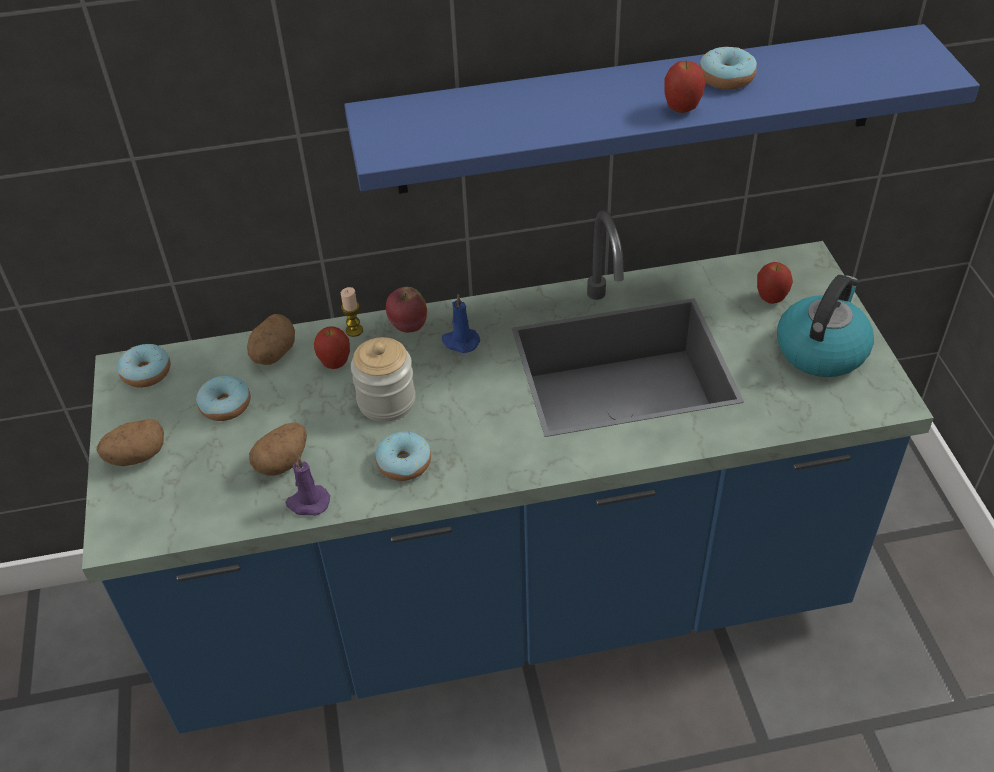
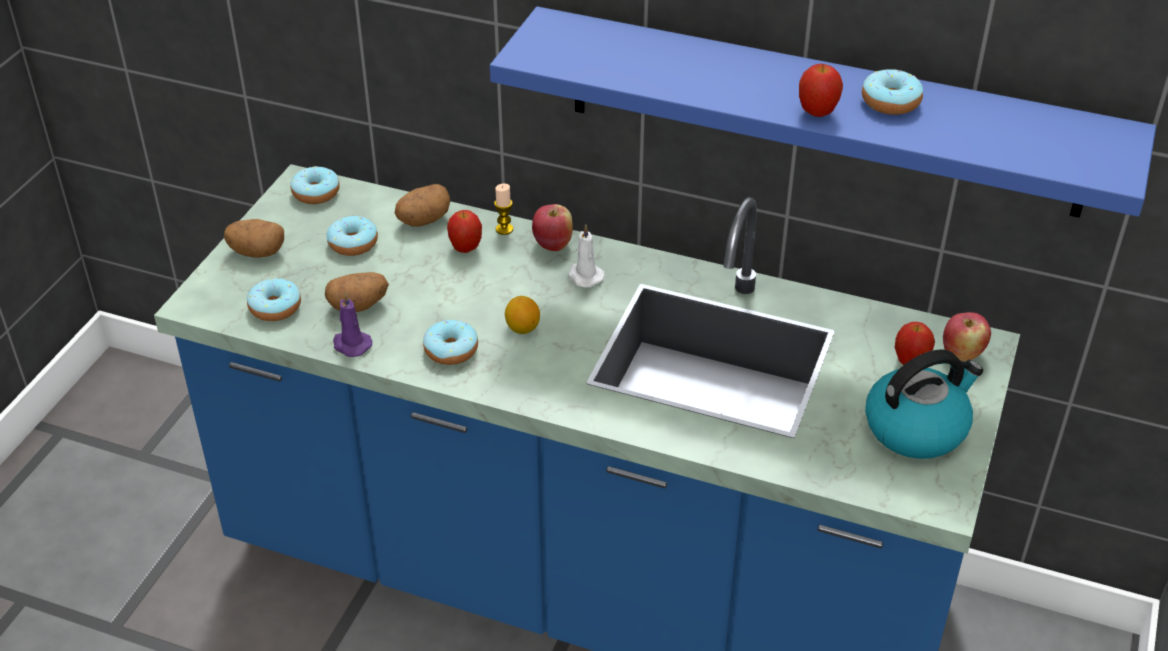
camera: 30 degrees right, 5 degrees down
(202, 502) = (275, 308): none -> donut
(386, 401) = (480, 296): jar -> none
(448, 413) = (522, 328): none -> lemon
(460, 342) = (584, 276): blue candle -> white candle
(799, 274) = (962, 353): none -> apple

